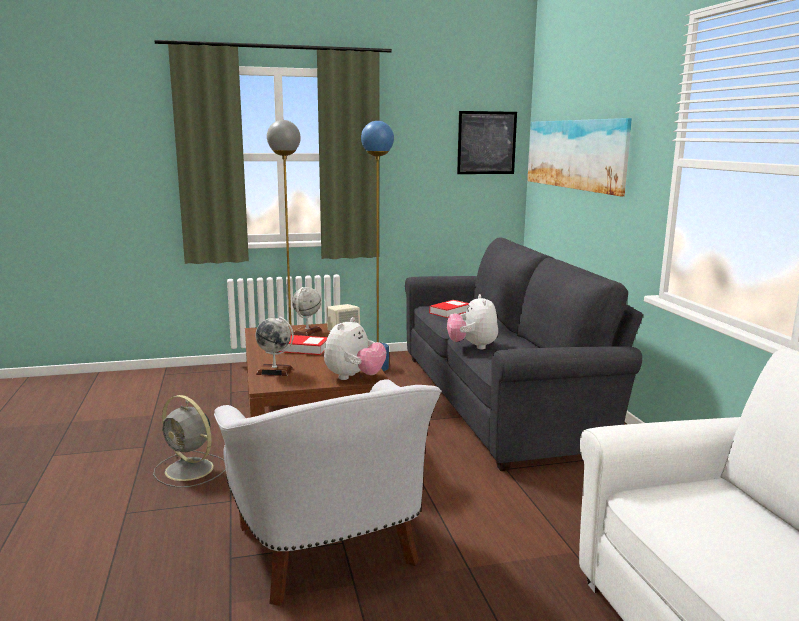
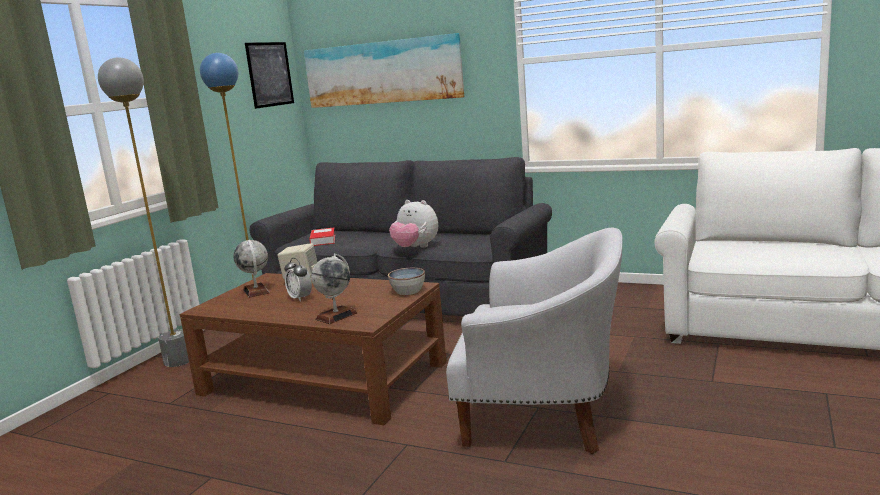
camera: 50 degrees left, 0 degrees up
(191, 470) = (314, 456): grey fan -> none
(304, 349) = (300, 298): book -> alarm clock
(354, 377) = (407, 291): plush toy -> bowl

